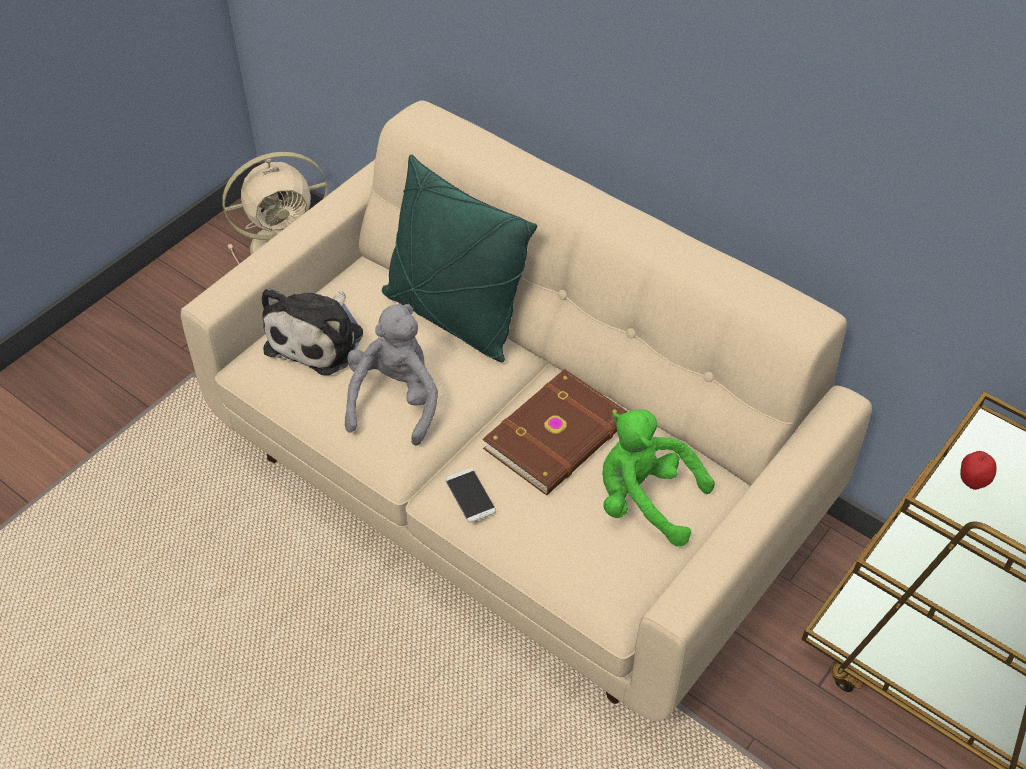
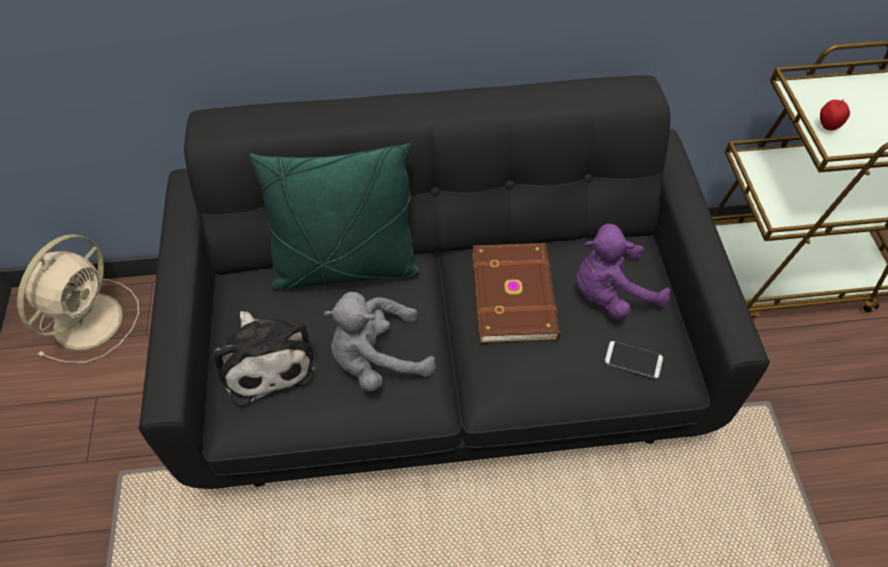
camera: 45 degrees left, 5 degrees up
(395, 400) = (377, 359): grey plush toy -> grey plush toy turned 75 degrees counterclockwise
(470, 495) = (511, 382): phone -> phone (633, 360)
(515, 486) = (445, 359): beige sofa -> black sofa
(644, 500) = (611, 293): green plush toy -> purple plush toy

